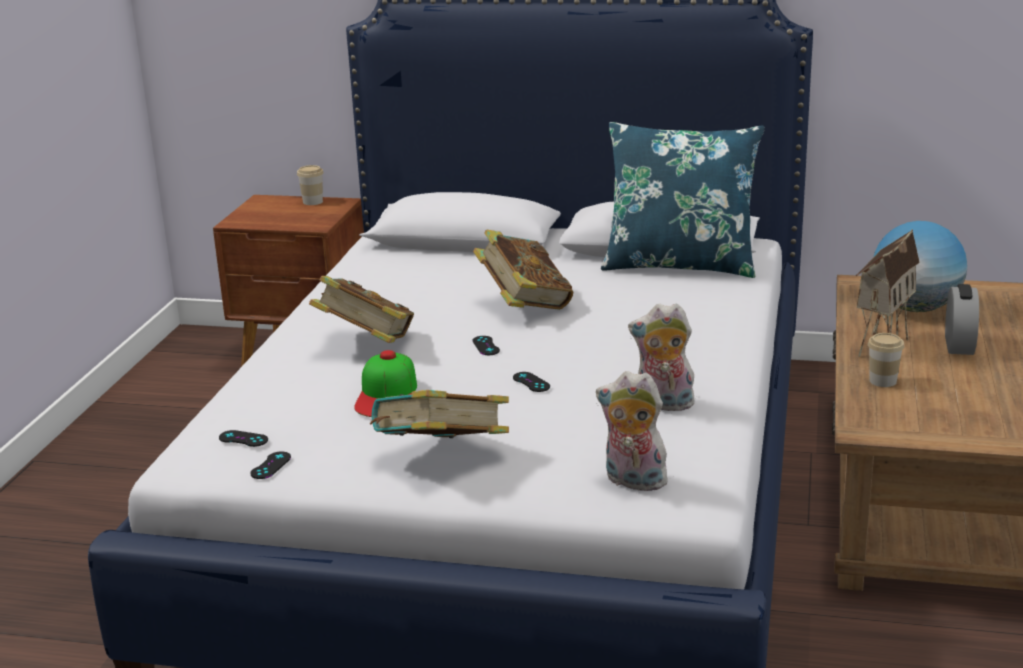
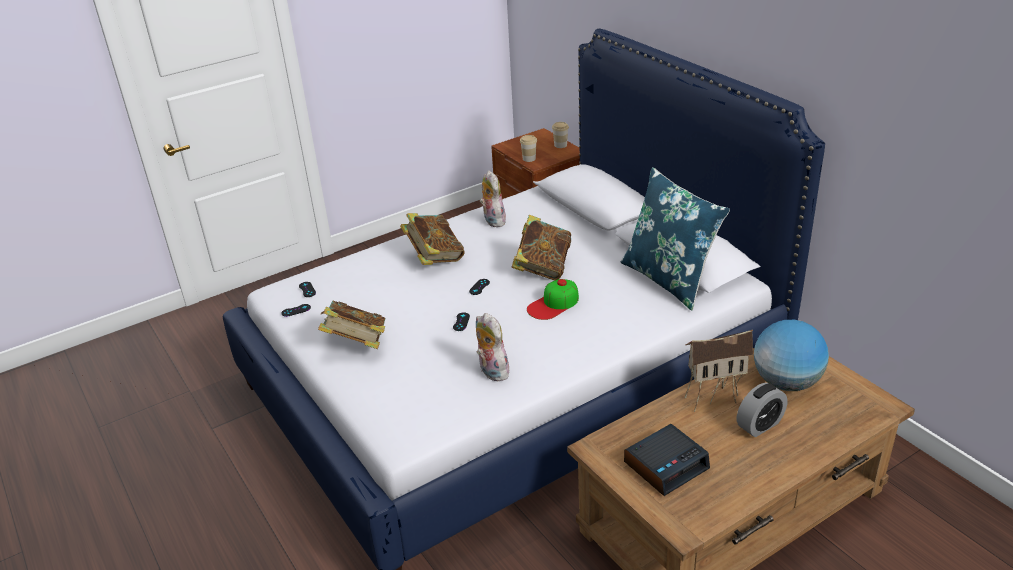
camera: 45 degrees right, 10 degrees up
(387, 394) = (391, 295): cap -> cap (553, 304)
(632, 482) = (400, 408): plush toy -> plush toy (492, 221)
(883, 381) = (665, 423): cup -> cup (529, 159)
(950, 409) = (666, 465): none -> alarm clock

